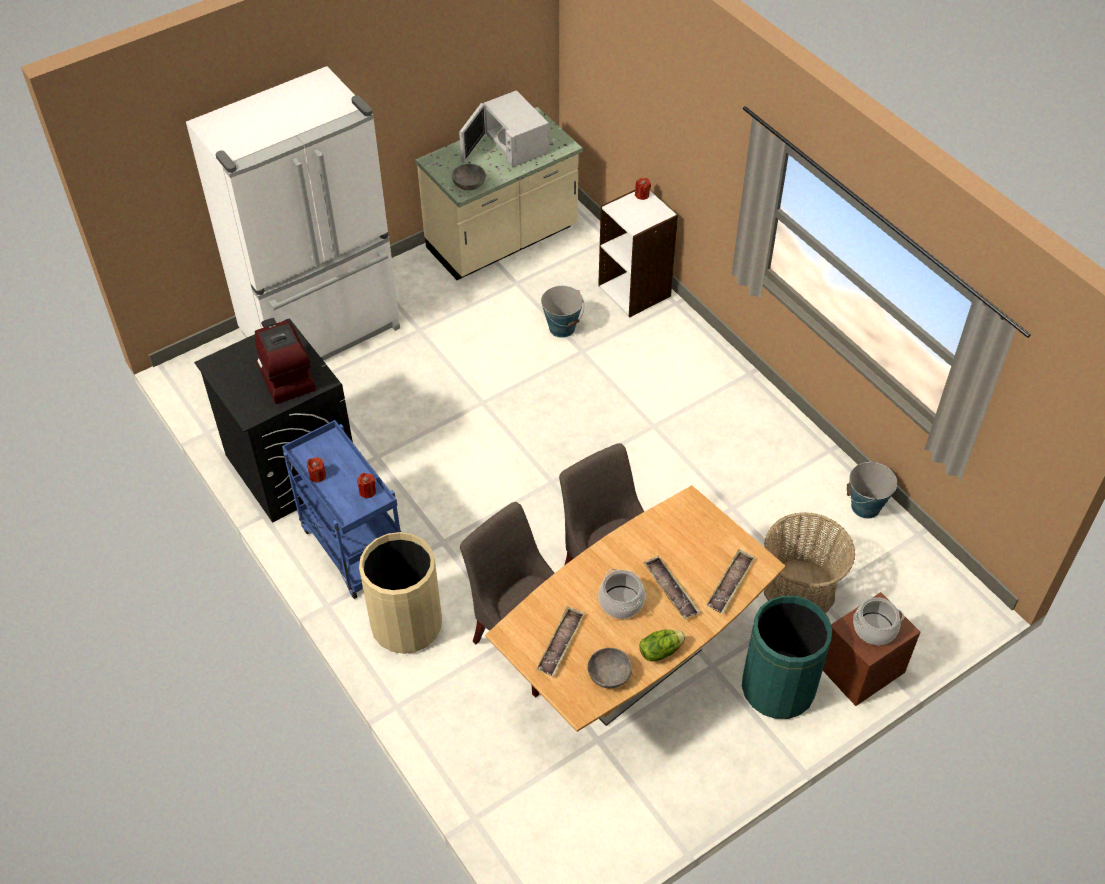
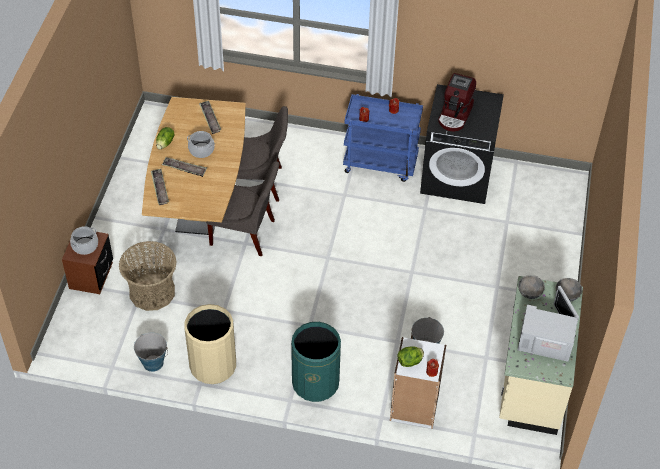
camera: 135 degrees right, 0 degrees up
(284, 376) = (455, 115): coffee machine -> coffee machine turned 90 degrees clockwise
(323, 331) = (542, 248): white fridge -> none
(407, 625) = (317, 153): beige trash can -> beige trash can (213, 365)
(609, 675) = (178, 121): grey bowl -> grey bowl (567, 294)
(652, 214) = (410, 361): none -> lettuce
(777, 688) = (125, 240): green trash can -> green trash can (315, 383)

